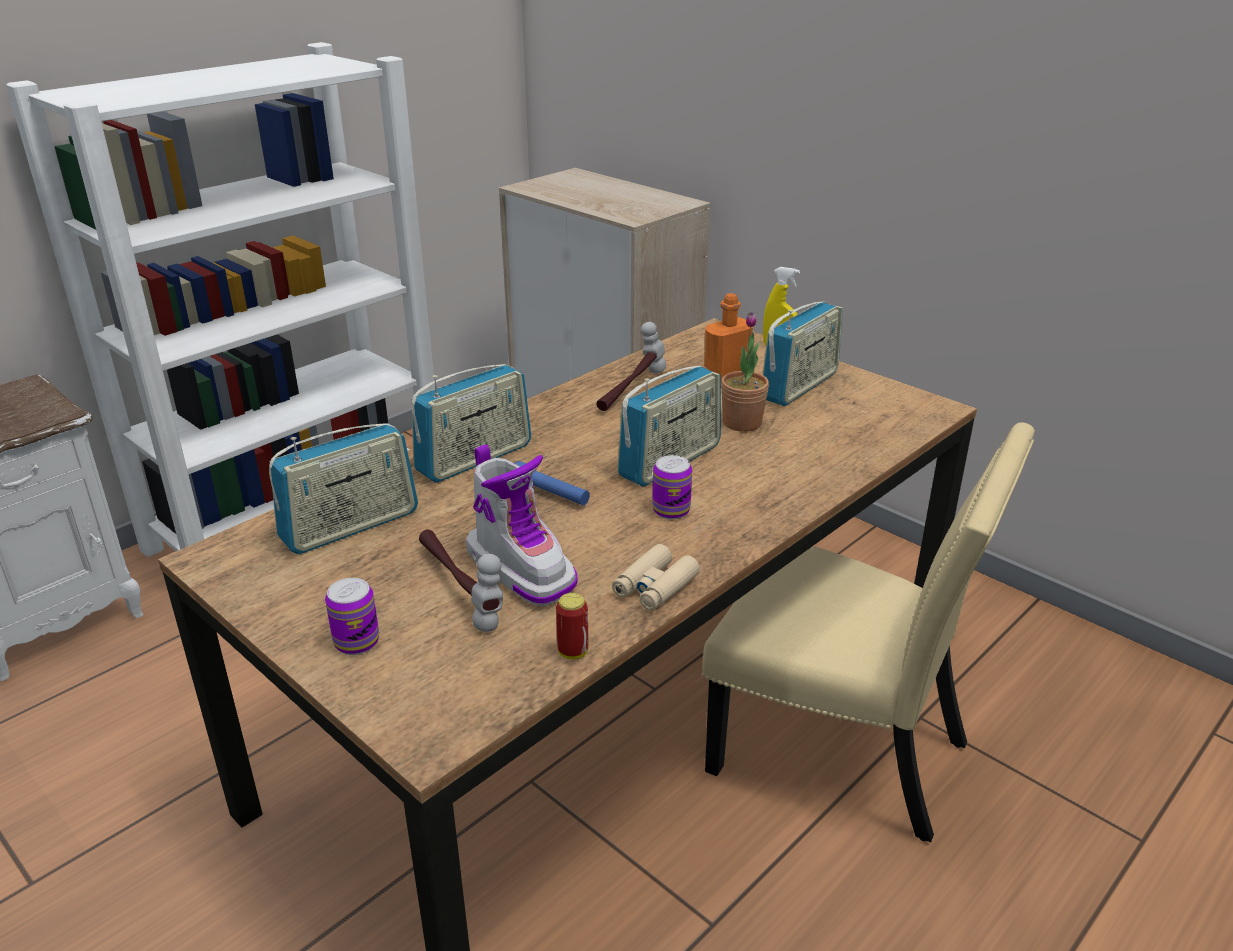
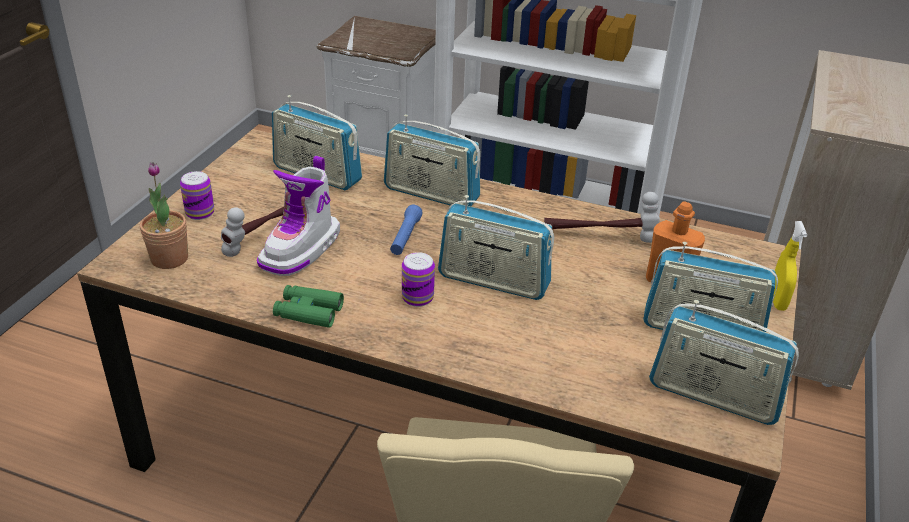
camera: 65 degrees right, 5 degrees up
(573, 652) = (217, 294): can -> none
(655, 587) = (308, 312): beige binoculars -> green binoculars
(742, 423) = (593, 307): potted plant -> potted plant (169, 259)
(885, 406) = (713, 396): none -> radio

